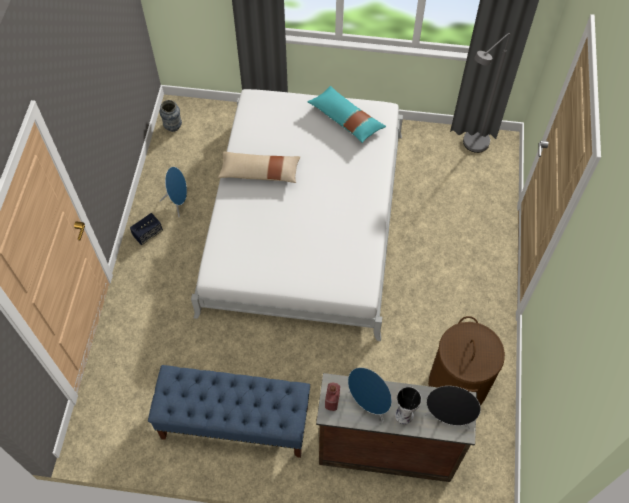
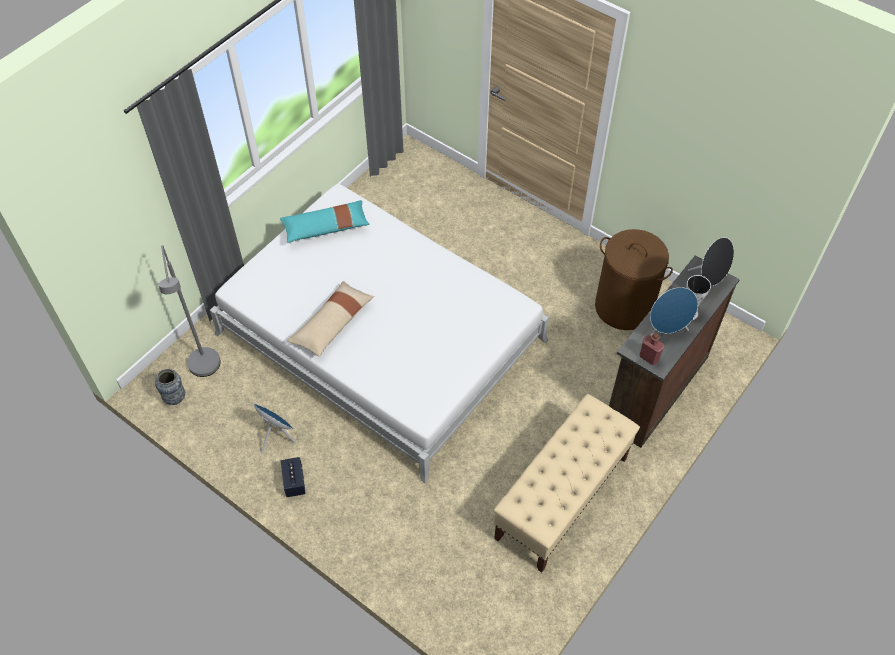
camera: 60 degrees left, 5 degrees down
(234, 423) = (561, 498): blue bench -> beige bench
(471, 146) = (396, 173): grey floor lamp -> grey floor lamp (205, 371)

